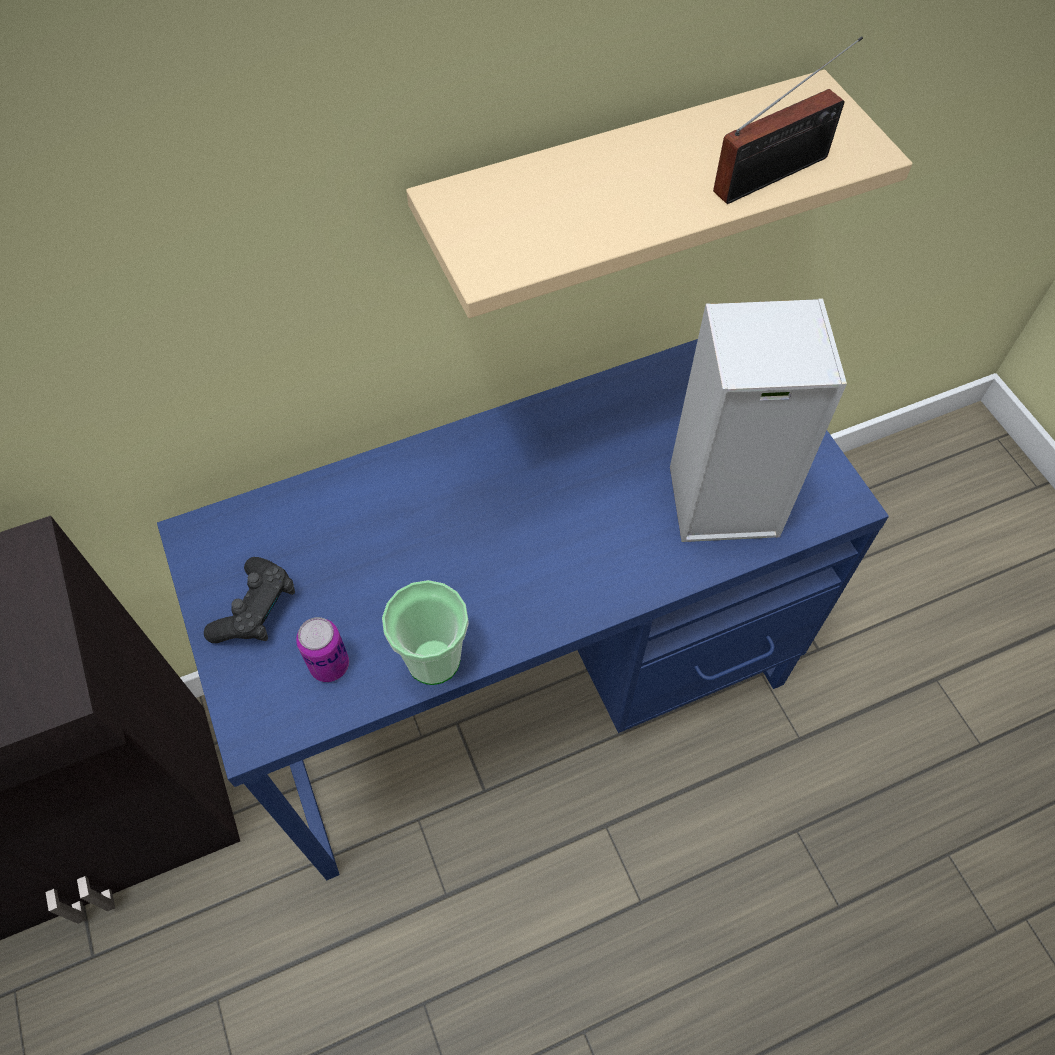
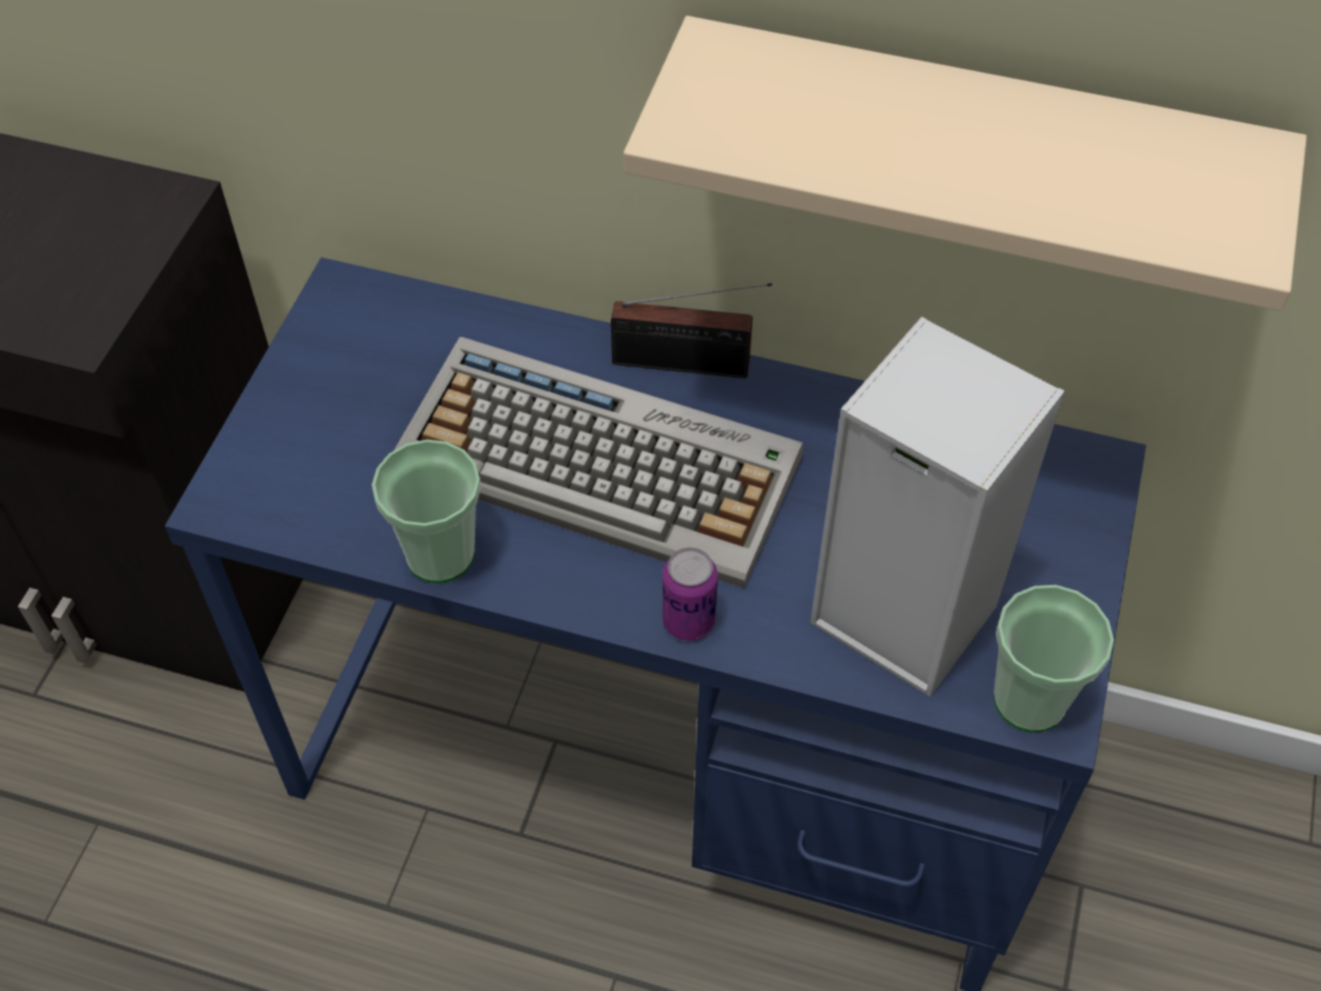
camera: 40 degrees right, 5 degrees down
(256, 610) = (328, 395): black game controller -> none
(329, 665) = (343, 490): can -> can (688, 621)
(475, 531) = (602, 462): none -> keyboard
(777, 173) = (1103, 211): radio -> radio (689, 365)
(827, 502) = (1029, 700): none -> cup

